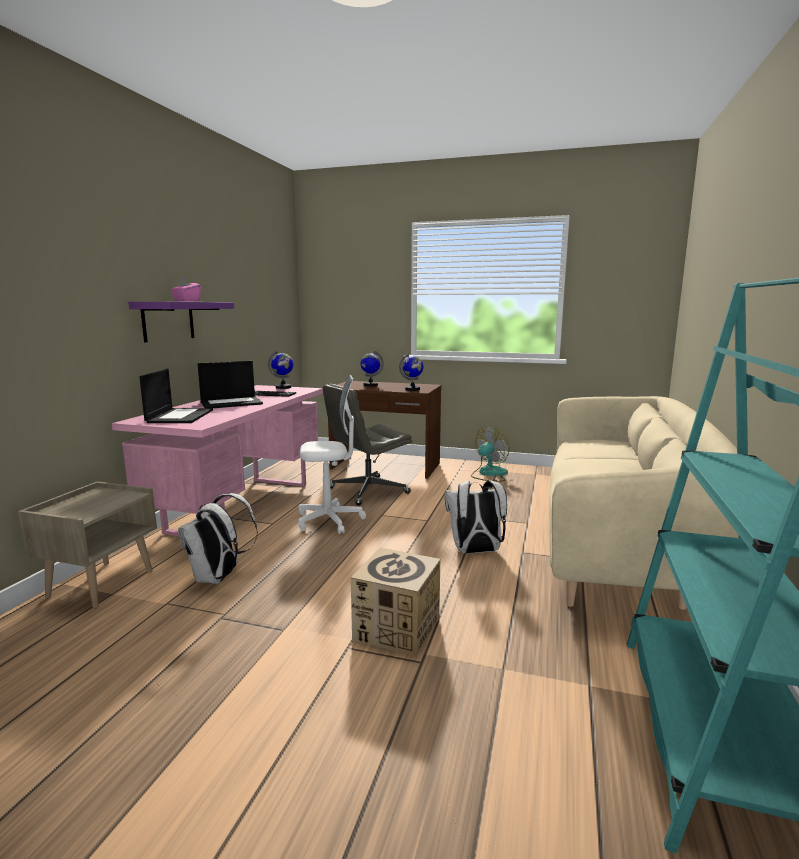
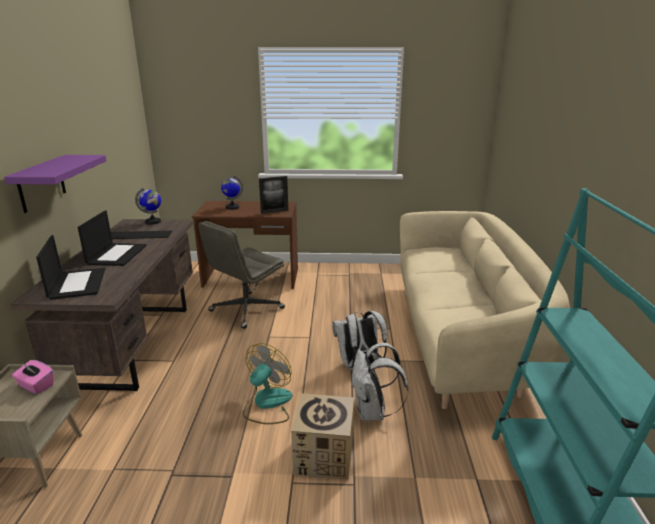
camera: 15 degrees left, 10 degrees up
(186, 301) = (59, 163): pink tissue box -> pink tissue box (36, 386)
(218, 577) = (150, 431): white backpack -> white backpack (372, 412)
(232, 403) = (117, 254): laptop -> laptop turned 45 degrees counterclockwise
(242, 506) = (135, 343): pink desk -> brown desk
(329, 520) = (225, 350): white office chair -> none
(412, 389) = (274, 211): globe -> picture frame
(488, 474) = (343, 277): fan -> fan (267, 404)

